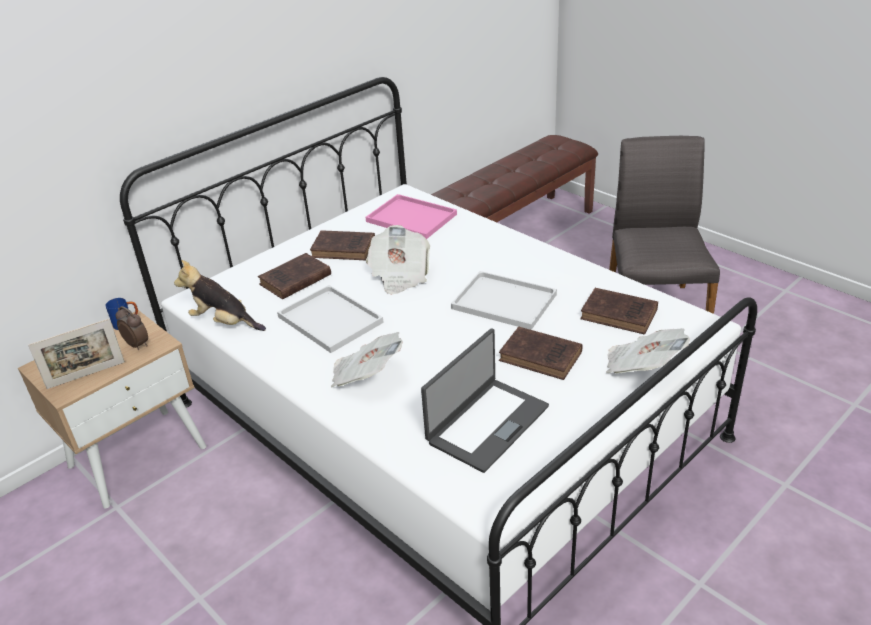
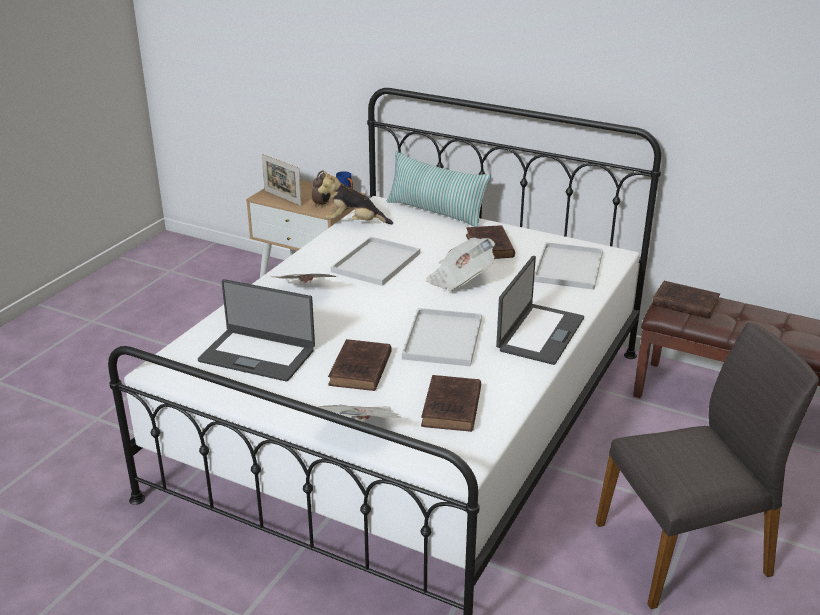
camera: 70 degrees right, 5 degrees down
(224, 322) = (354, 223): plush toy -> plush toy turned 90 degrees counterclockwise
(244, 266) = (436, 212): none -> pillow
(294, 280) = (426, 236): brown book -> brown book (683, 303)
(409, 218) = (568, 266): pink tray -> white tray
(517, 252) = (539, 334): none -> laptop

